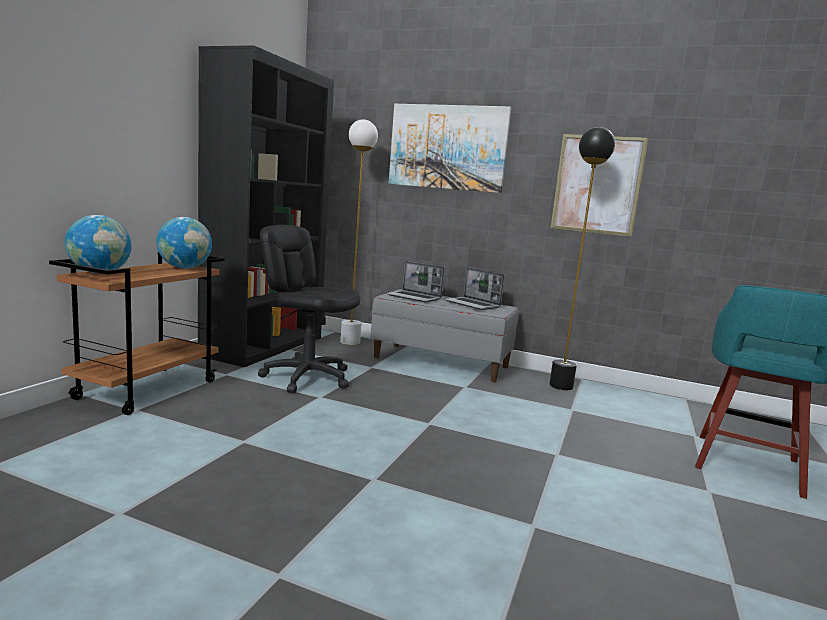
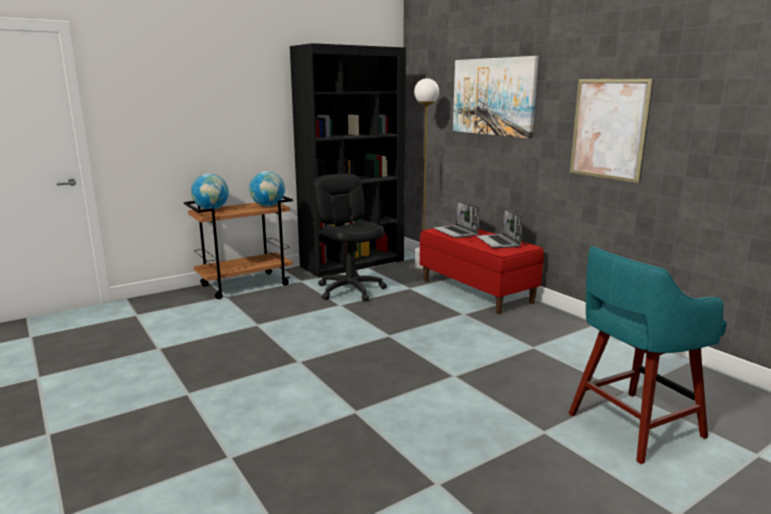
camera: 35 degrees right, 5 degrees up
(441, 362) = (476, 291): grey bench -> red bench
(561, 386) = (560, 327): black floor lamp -> none

